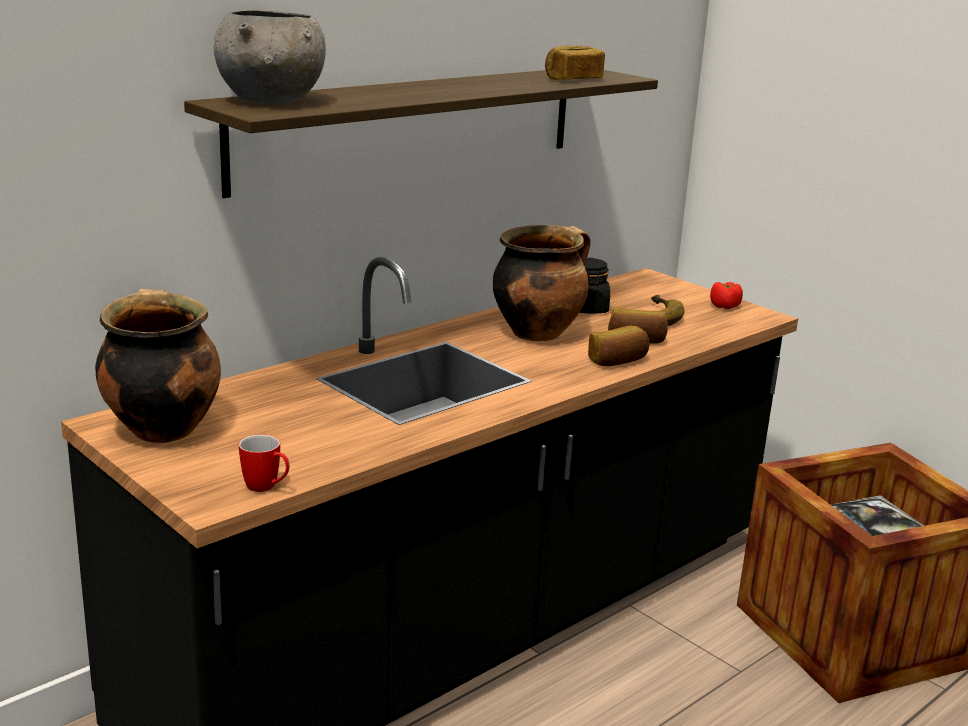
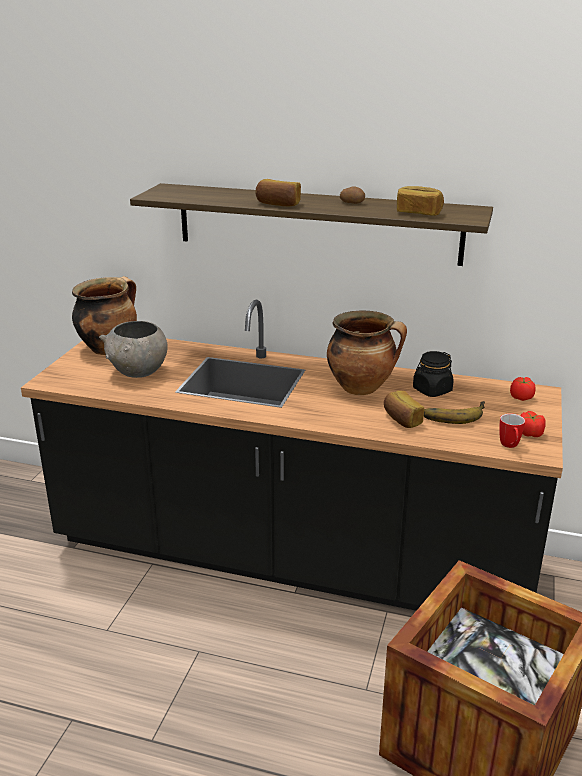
camera: 60 degrees right, 5 degrees up
(267, 488) = (71, 387): mug -> mug (510, 446)
(272, 101) = (187, 191): grey bowl -> grey bowl (138, 372)
(486, 82) = (352, 203): none -> potato
(618, 361) = (353, 423): bread -> bread (278, 204)
(648, 285) = (521, 397): none -> tomato

